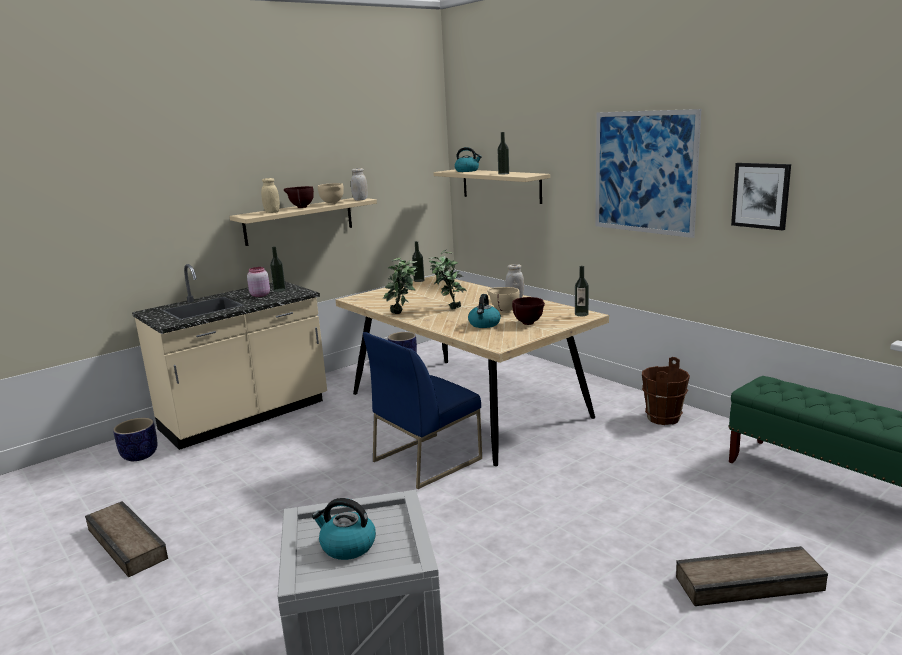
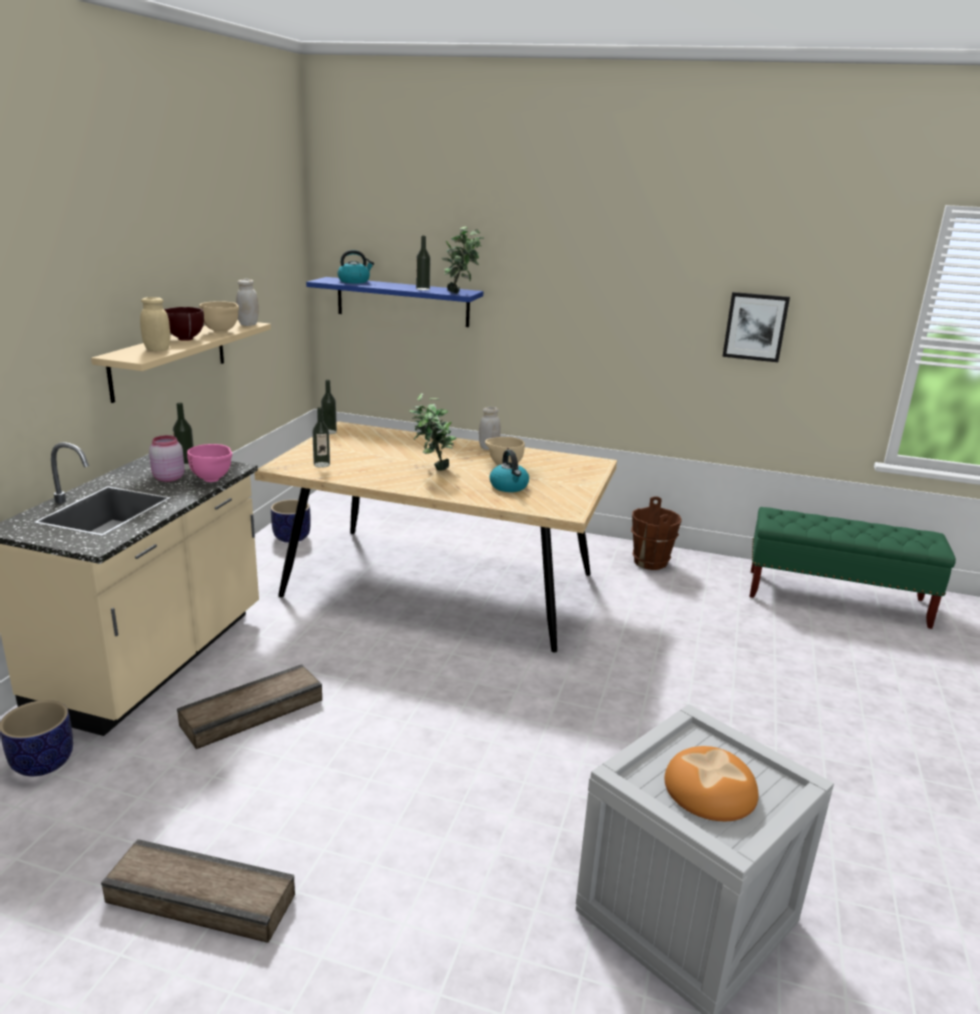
camera: 35 degrees left, 5 degrees up
(280, 298) = (213, 480): none -> pink bowl
(347, 546) = (710, 790): kettle -> bread
(403, 313) = (387, 483): potted plant -> potted plant (461, 293)
(427, 459) = (474, 662): blue chair -> none
(501, 185) = (402, 302): beige shelf -> blue shelf
(529, 323) = (556, 480): brown bowl -> none
(581, 314) = (590, 462): bottle -> bottle (321, 464)
(644, 172) = (617, 296): picture -> none
(750, 584) = (881, 710): crate -> crate (254, 713)

